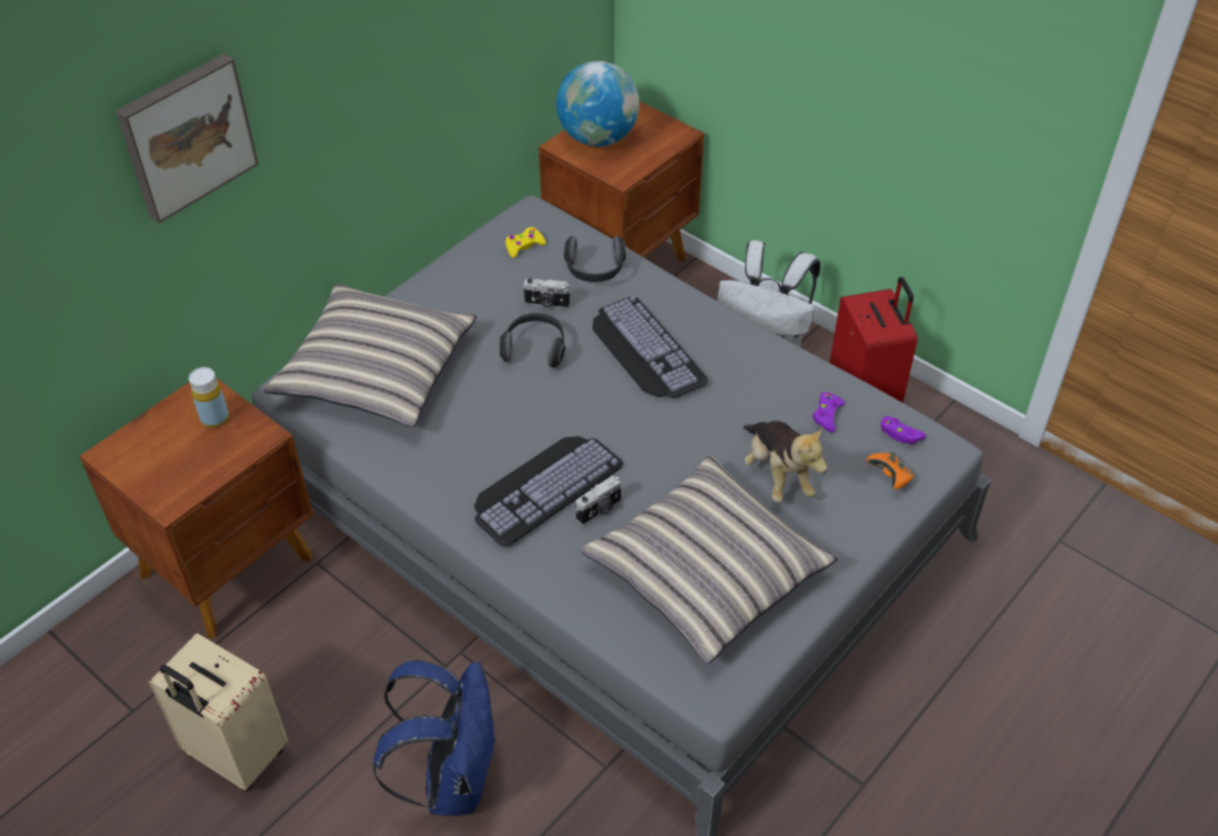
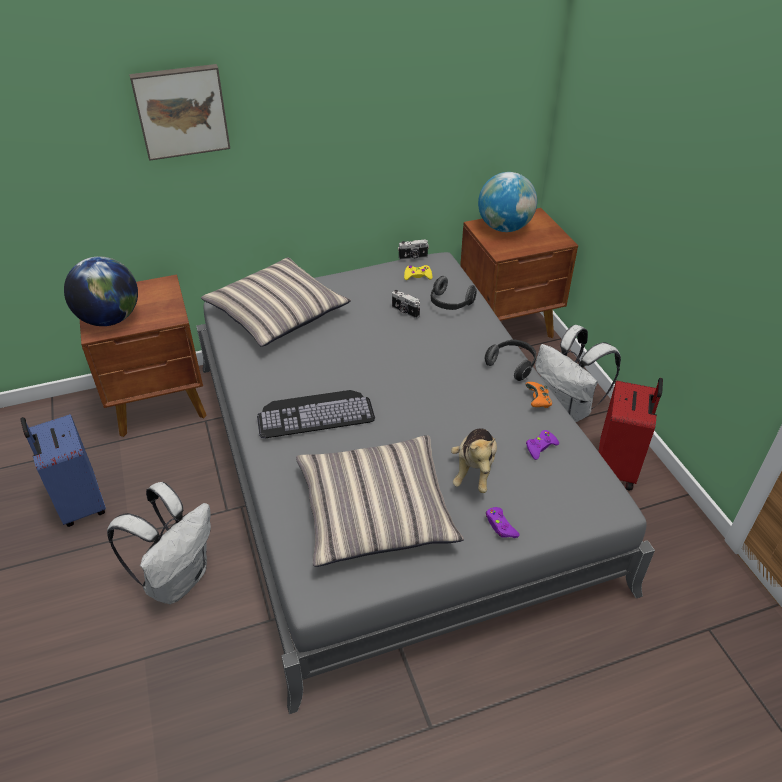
camera: 30 degrees right, 5 degrees down
(172, 475) = (110, 319): none -> globe
(215, 418) = (157, 299): yellow bottle -> none
(235, 755) = (80, 504): beige suitcase -> blue suitcase
(452, 778) = (177, 578): blue backpack -> white backpack
(535, 349) = (377, 334): headphones -> headphones (512, 365)
(600, 511) = (337, 442): camera -> camera (413, 257)
(643, 349) = (444, 359): keyboard -> none
(890, 477) = (556, 507): orange game controller -> orange game controller (538, 402)
(900, 434) = (586, 481): purple game controller -> purple game controller (500, 526)

